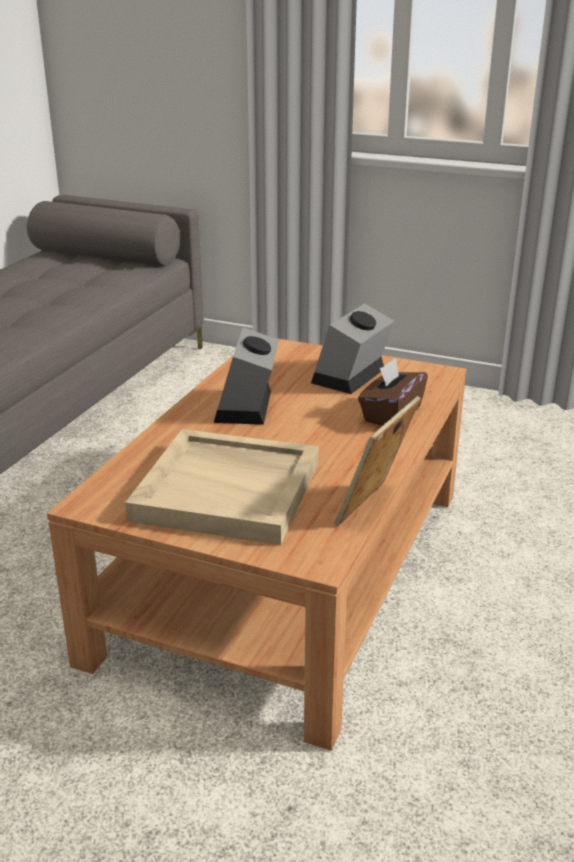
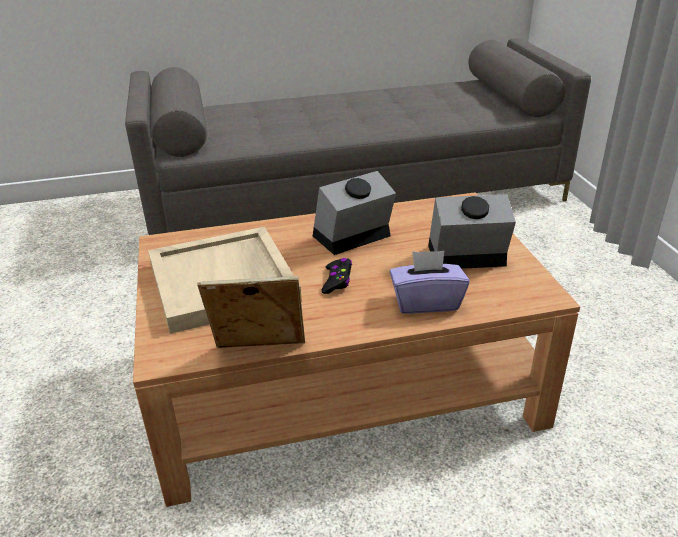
camera: 55 degrees right, 5 degrees up
(308, 437) = (337, 280): none -> black game controller
(391, 414) = (426, 302): brown tissue box -> purple tissue box

